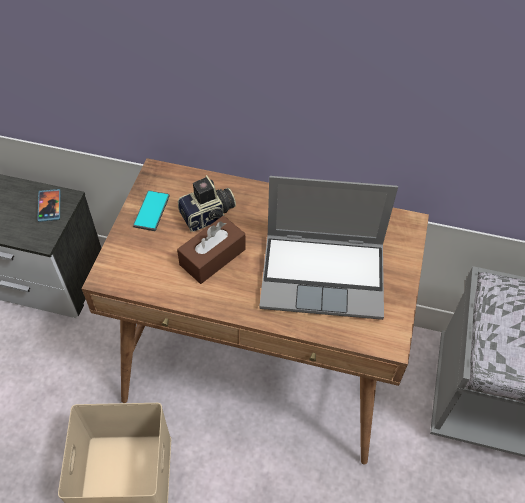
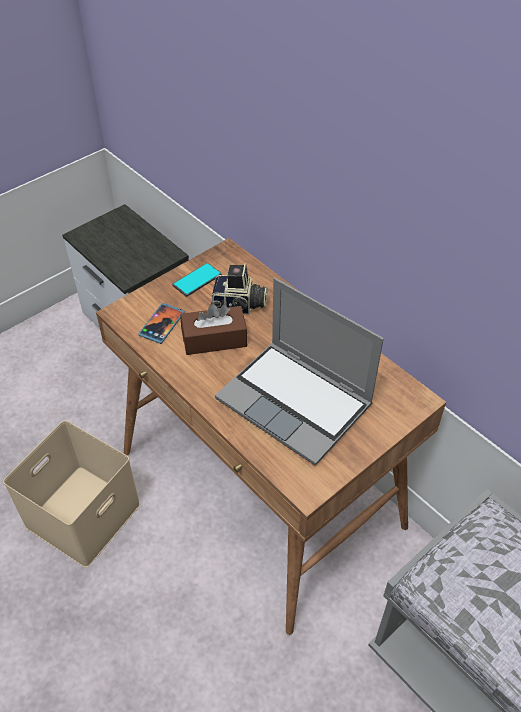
camera: 35 degrees right, 5 degrees down
(49, 206) = (153, 254): phone -> phone (162, 324)

